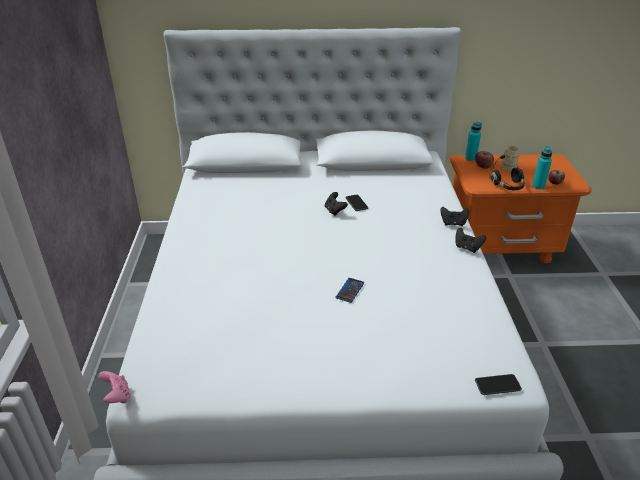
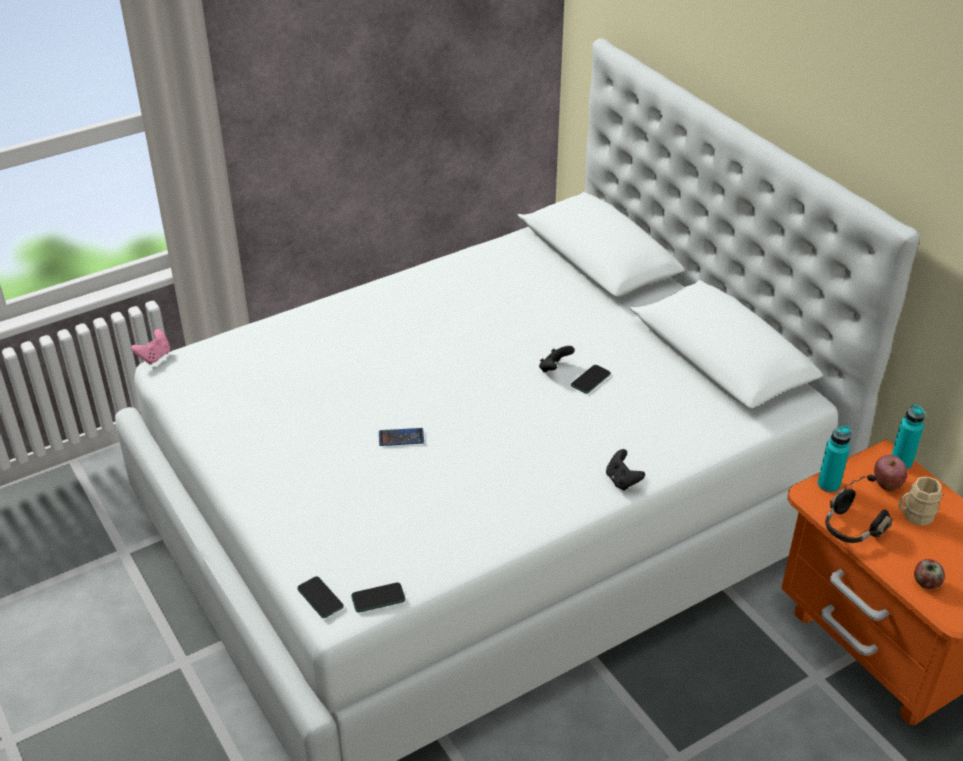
camera: 60 degrees right, 5 degrees up
(467, 248) = (572, 509): black game controller -> none
(511, 355) = (378, 598): none -> phone
(538, 186) = (890, 565): turquoise bottle -> turquoise bottle (828, 484)

